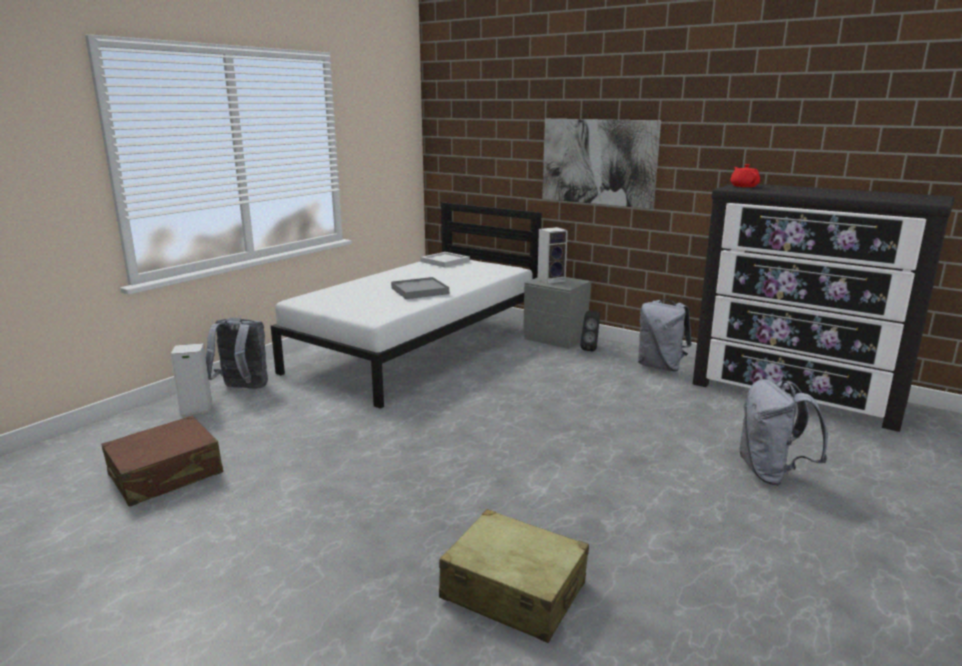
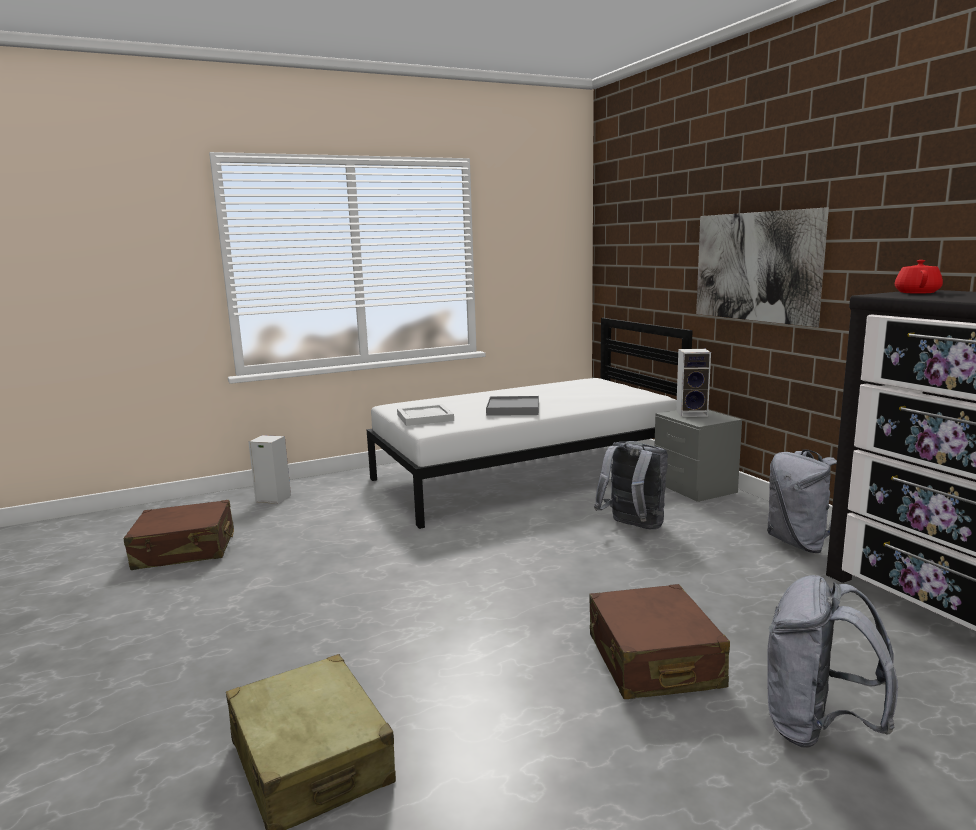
camera: 30 degrees right, 5 degrees down
(242, 389) = (327, 488): grey backpack -> grey backpack (632, 527)
(445, 261) = (589, 383): white tray -> white tray (426, 417)
(590, 349) = (727, 506): black speaker -> none
(653, 461) = (653, 661): none -> brown suitcase

